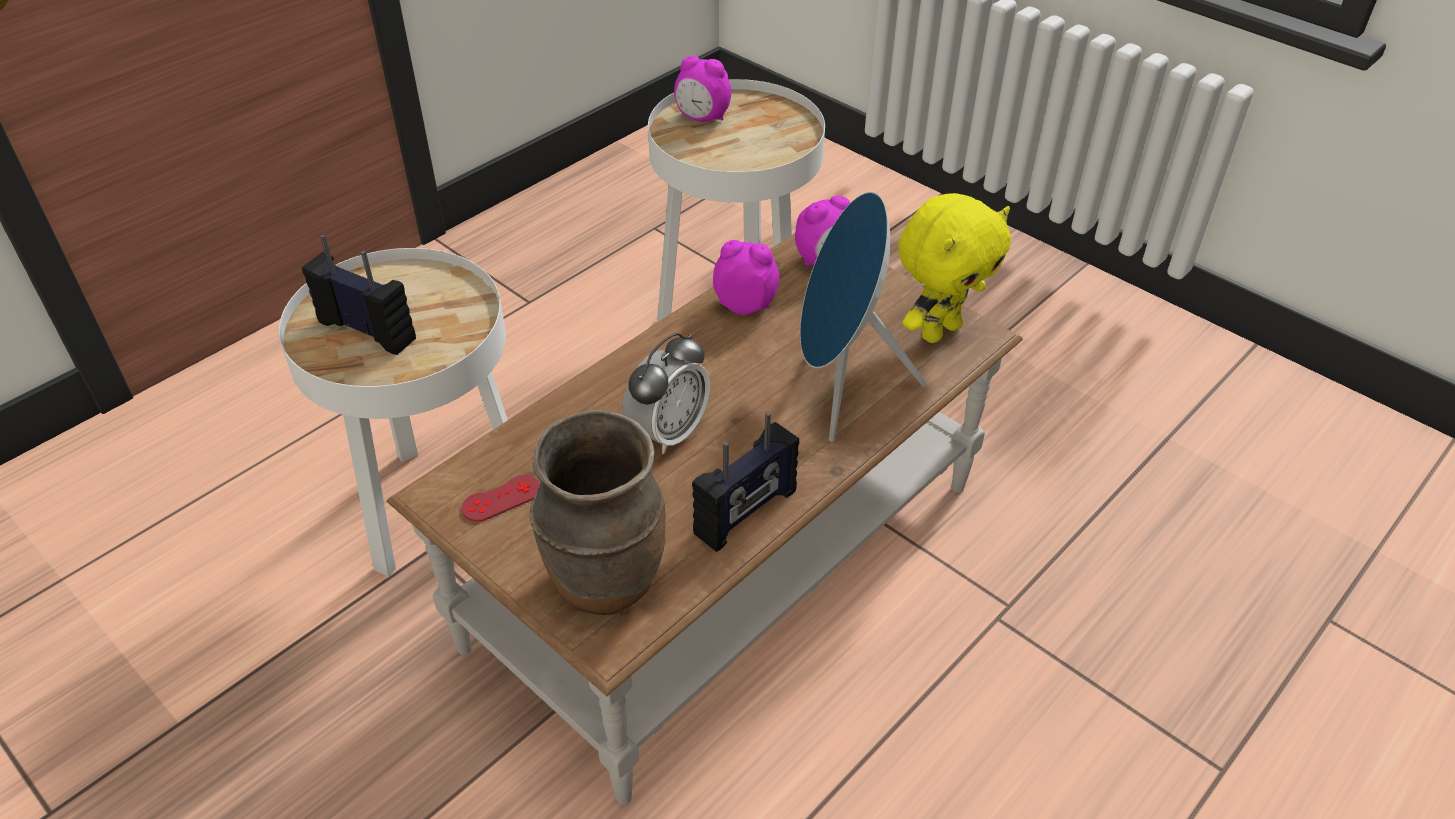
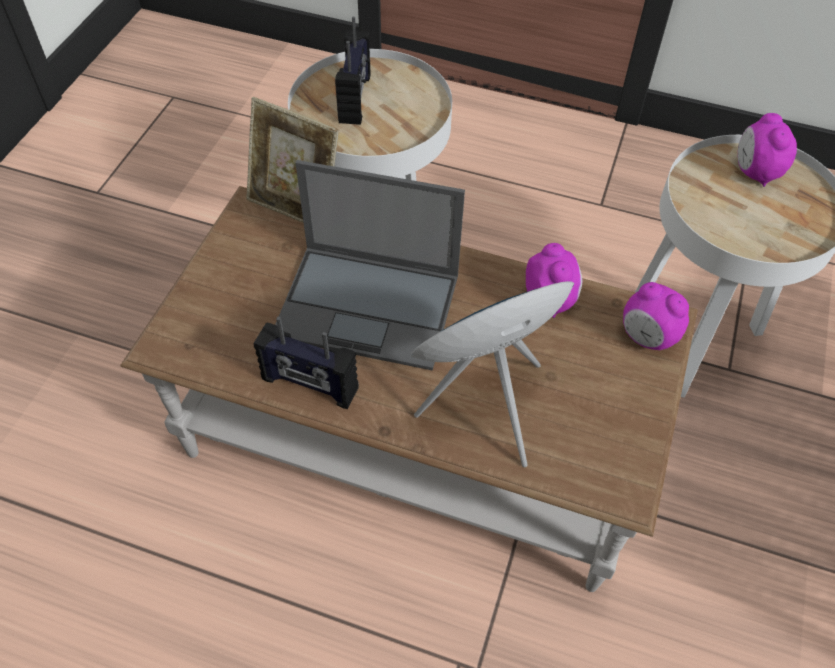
camera: 65 degrees right, 10 degrees up
(468, 451) = (295, 204): none -> picture frame
(501, 498) = (260, 239): red game controller -> none
(605, 580) = (210, 324): brown vase -> none
(668, 432) = (370, 306): alarm clock -> laptop
(939, 330) = (609, 457): yellow plush toy -> none

